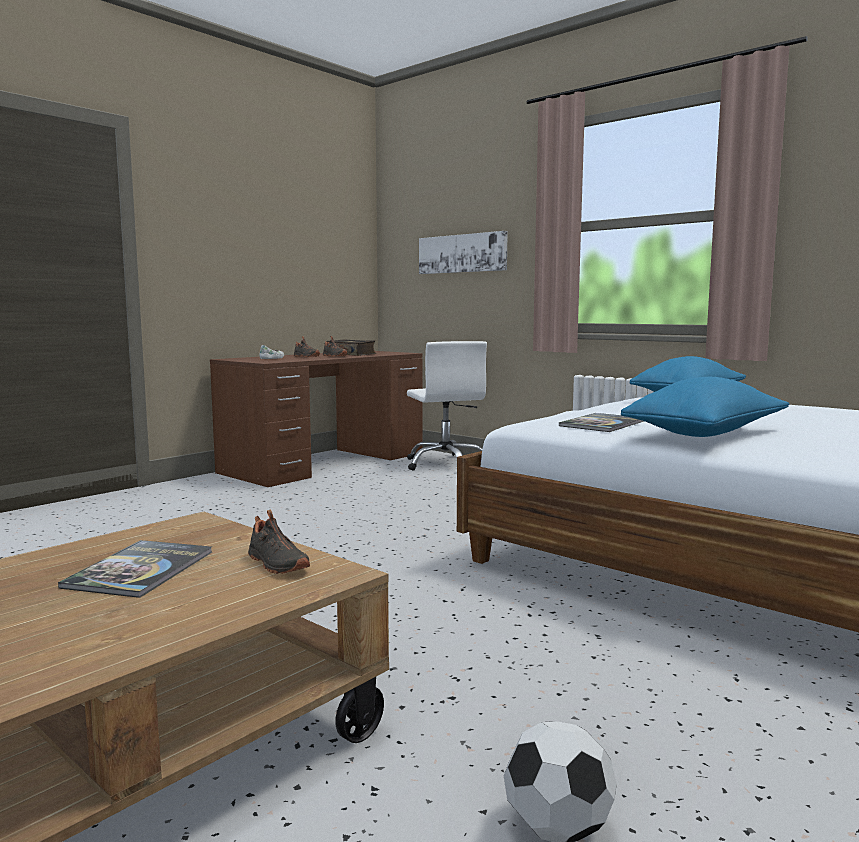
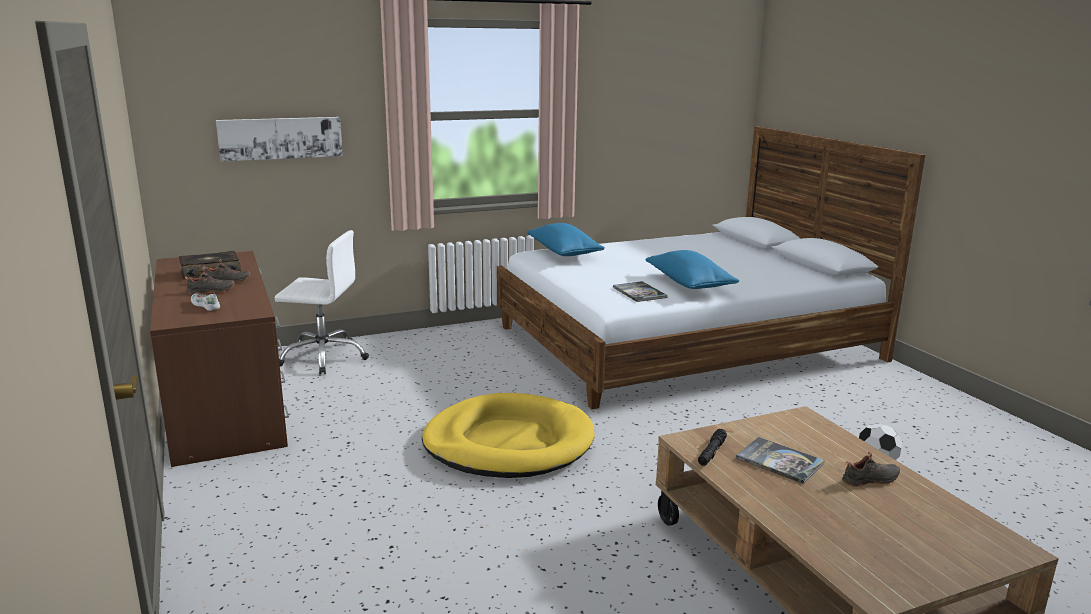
camera: 65 degrees left, 10 degrees up
(159, 535) = (711, 453): none -> black flashlight
(276, 564) = (784, 427): black shoe -> black shoe (871, 481)
(341, 542) = (508, 443): none -> yellow dog bed

